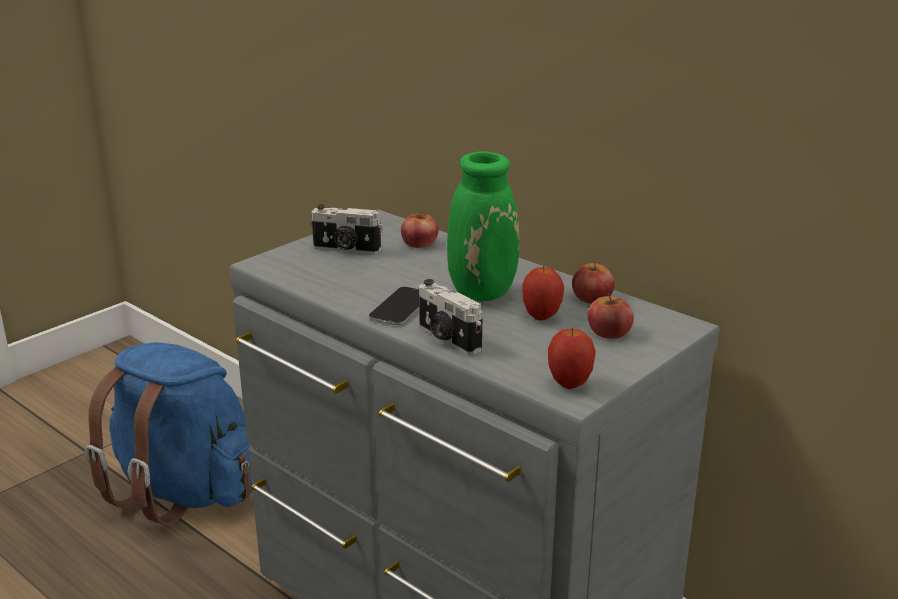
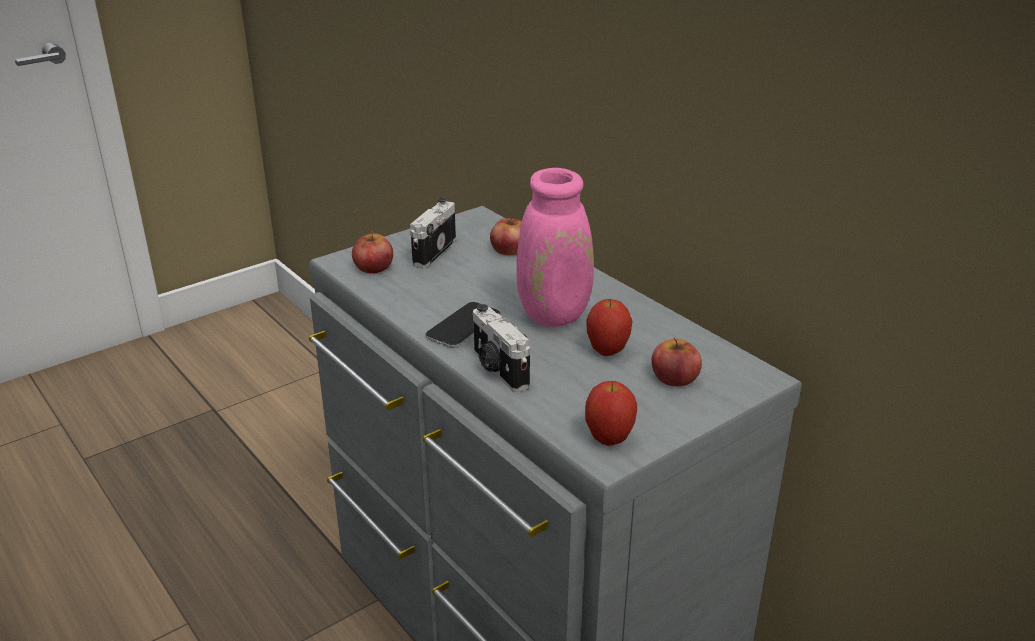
camera: 10 degrees right, 5 degrees up
(183, 491) = (292, 460): blue backpack -> none
(346, 250) = (432, 251): camera -> camera turned 90 degrees clockwise
(484, 292) = (557, 315): green vase -> pink vase
(592, 297) = (670, 332): apple -> apple (373, 267)

